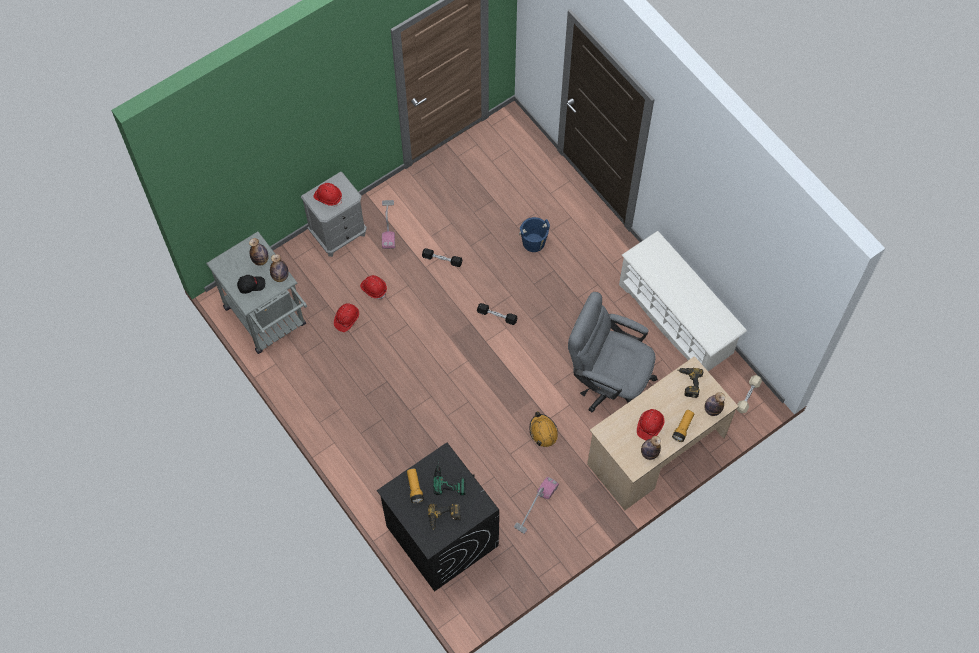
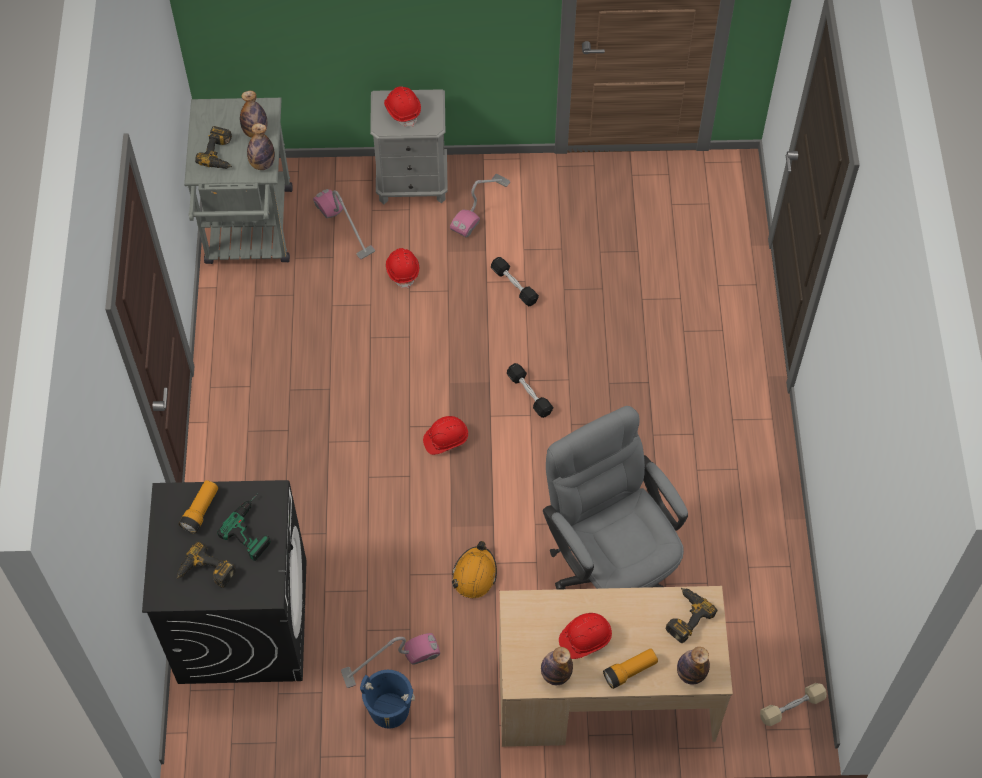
camera: 35 degrees right, 5 degrees down
(251, 285) = (220, 153): black cap -> power drill
(320, 283) = (344, 227): none -> vacuum cleaner
(346, 319) = (341, 286): red hard hat -> red hard hat (445, 439)
(533, 242) = (648, 332): blue bucket -> blue bucket (389, 709)
(676, 319) = (767, 543): white shoe rack -> none

